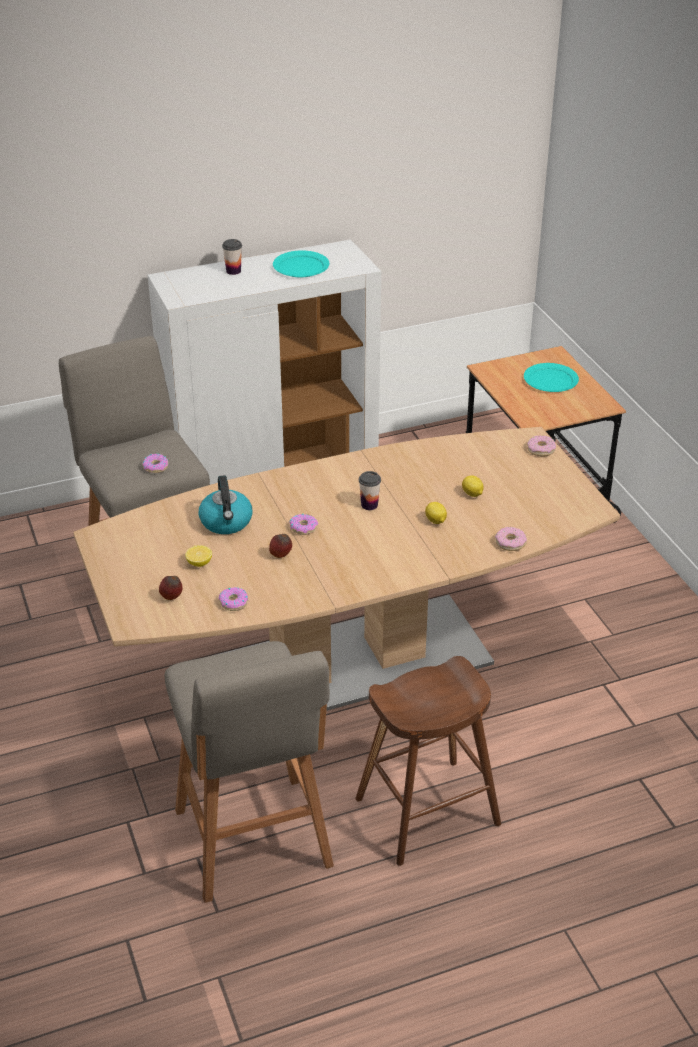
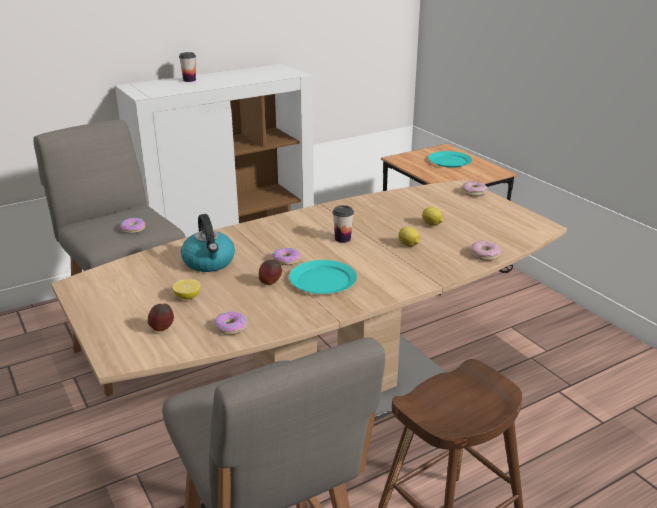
camera: 10 degrees left, 10 degrees down
(301, 267) = (246, 76): turquoise plate -> turquoise plate (323, 280)

